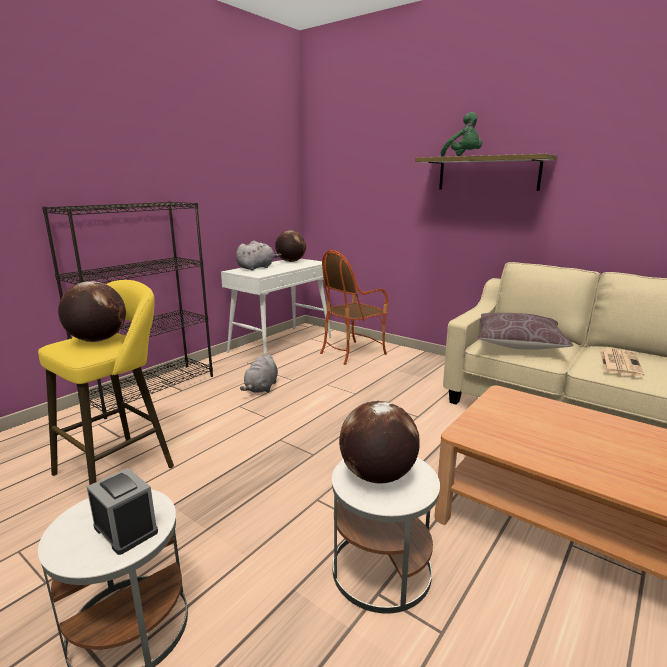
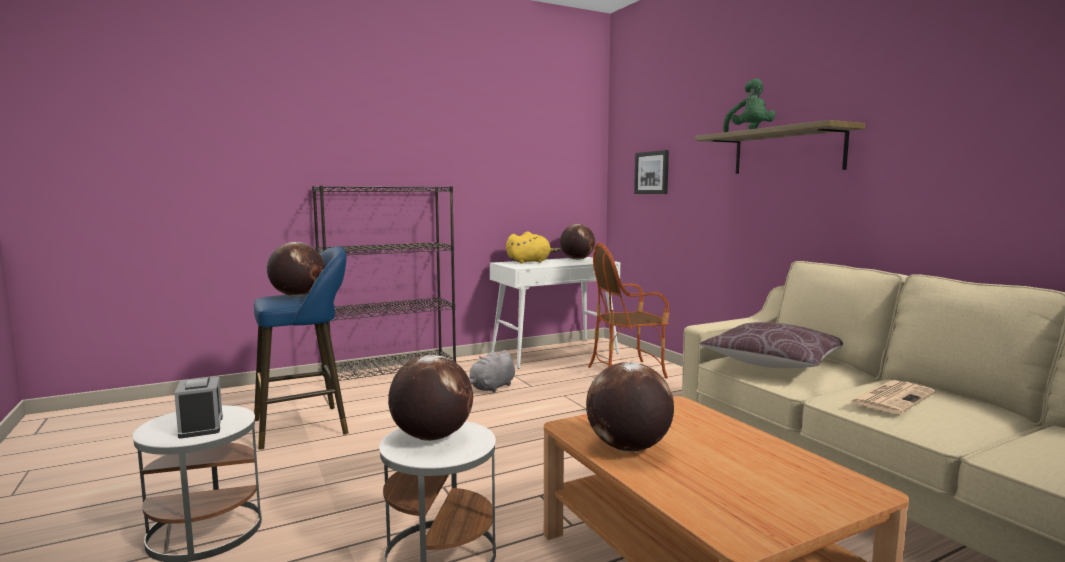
camera: 25 degrees right, 10 degrees down
(120, 467) = (307, 425): yellow stool -> blue stool
(257, 268) = (530, 262): grey plush toy -> yellow plush toy
(353, 184) = (652, 172): none -> picture
(529, 446) = (627, 448): none -> globe

